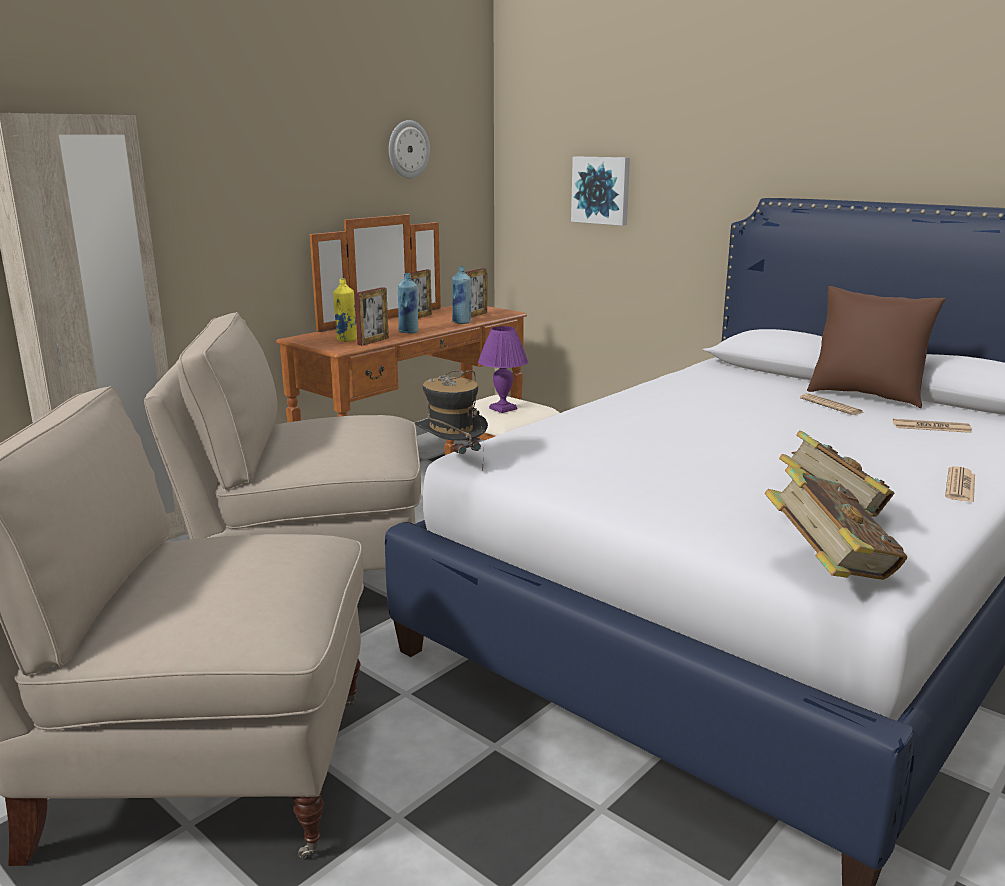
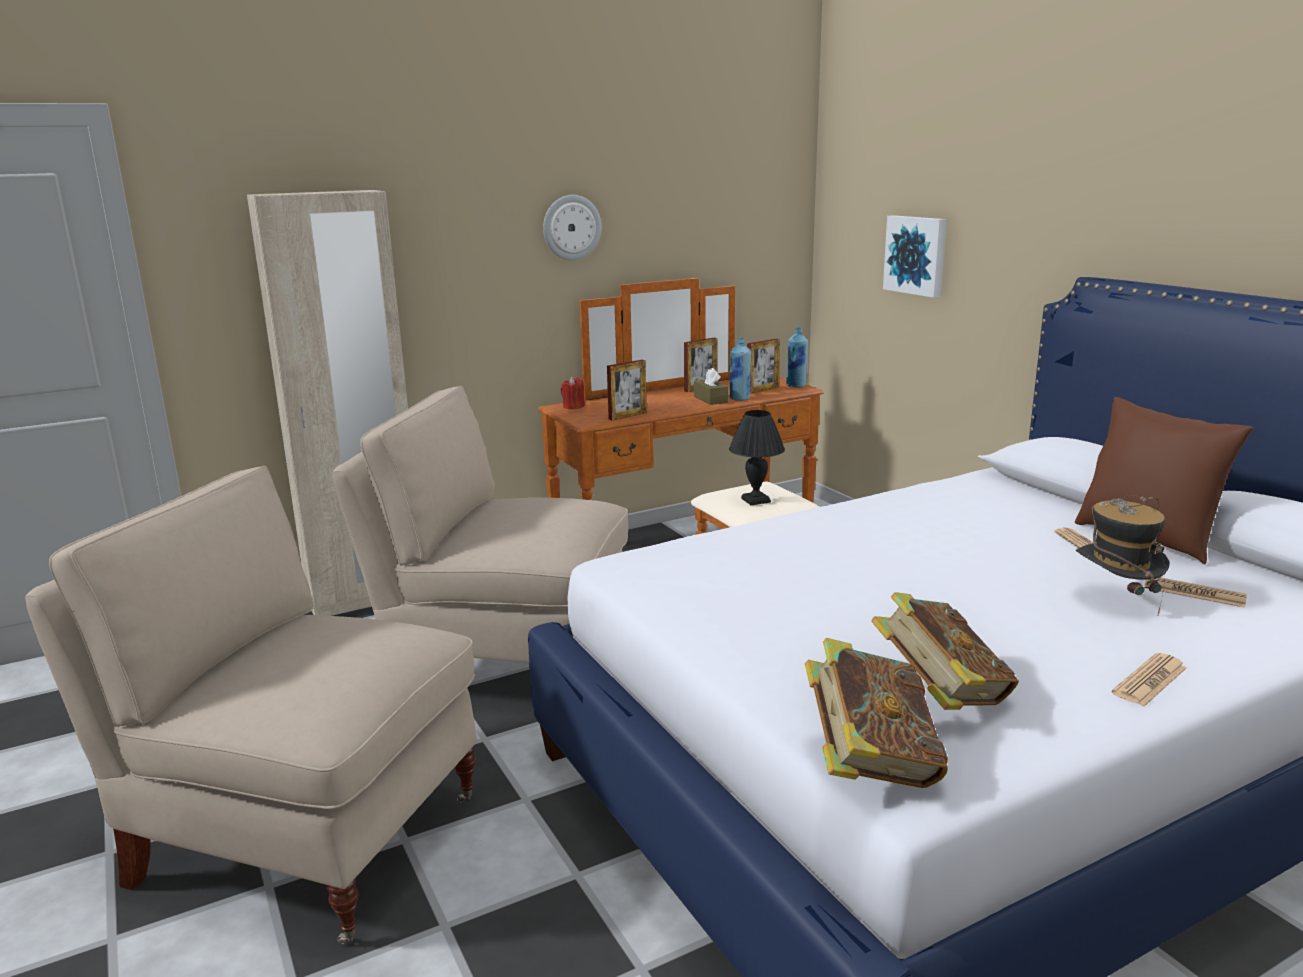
camera: 20 degrees right, 0 degrees up
(313, 337) = (573, 407): none -> red candle
(346, 340) = (603, 412): yellow bottle -> none
(408, 149) = (703, 208): wall clock -> wall clock (571, 227)
(408, 332) = (673, 407): blue bottle -> blue bottle (796, 386)
(436, 324) = (710, 399): none -> brown tissue box
(452, 463) = (588, 570): hat -> hat (1115, 600)
(503, 409) = (756, 500): purple table lamp -> black table lamp

